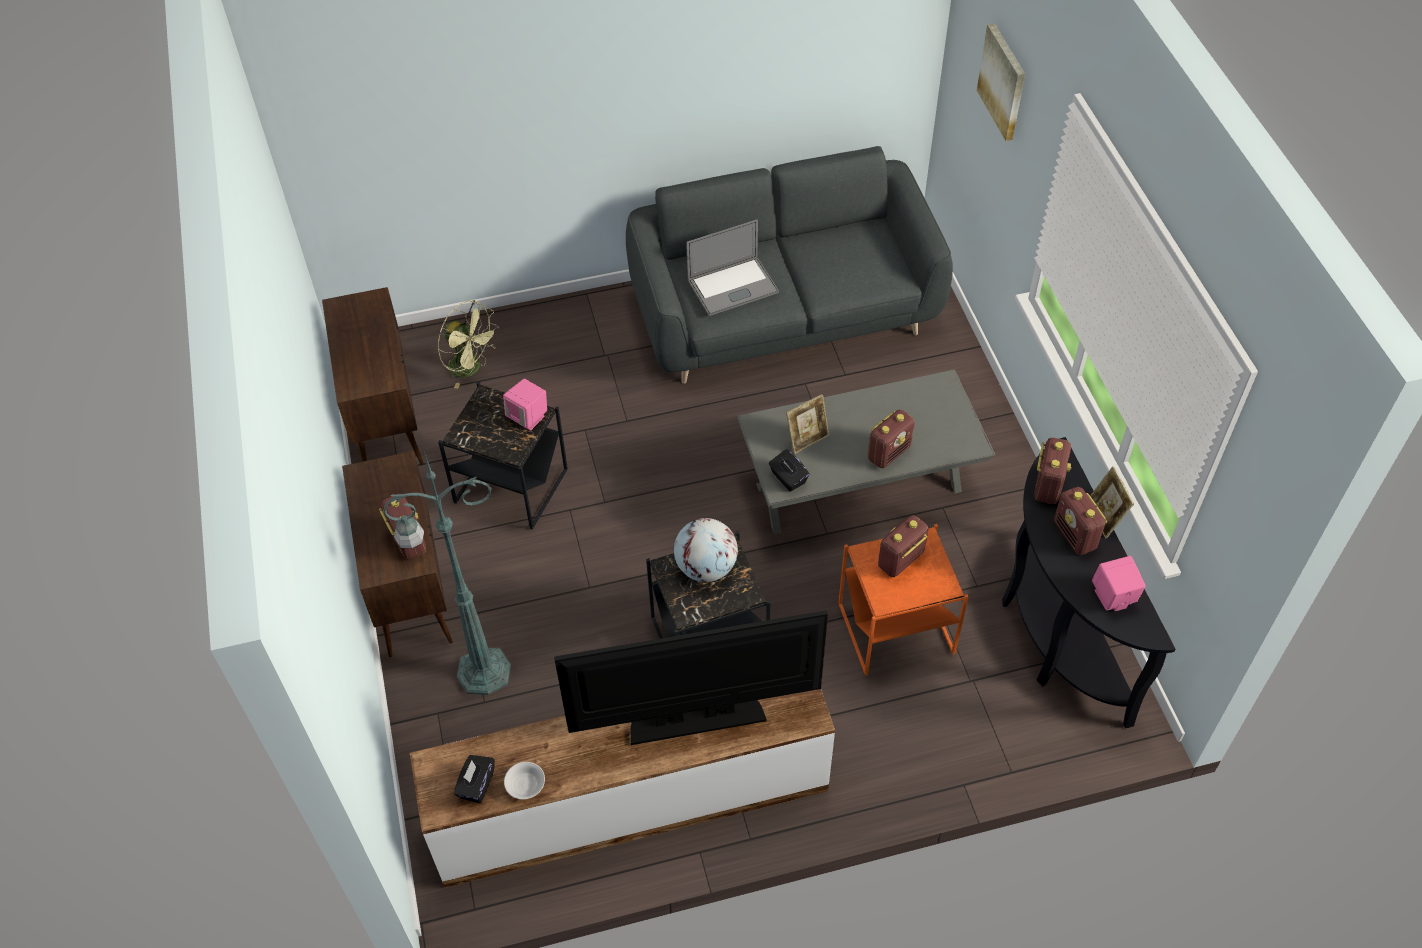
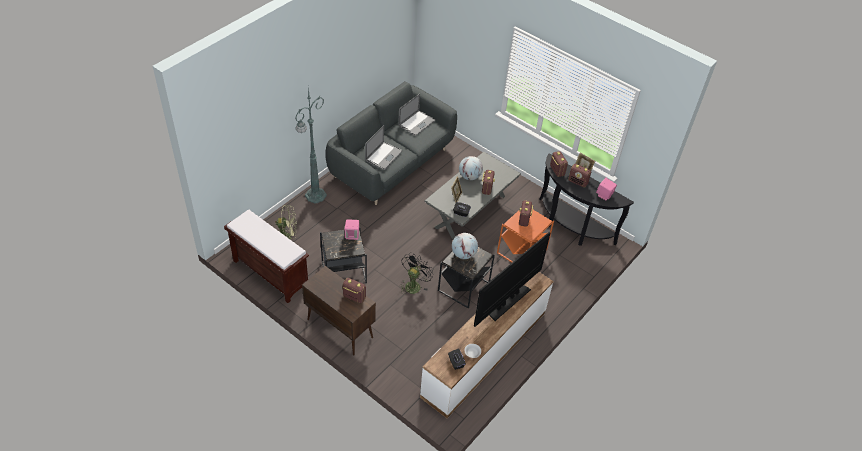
camera: 40 degrees left, 5 degrees down
(386, 420) = (270, 273): brown cabinet -> brown bench
(480, 672) = (393, 341): green floor lamp -> green floor lamp (314, 196)
(617, 580) = (414, 284): none -> black fan
(859, 248) = (416, 123): none -> laptop
(874, 410) = (469, 176): none -> globe
(1003, 81) = (464, 35): picture -> none

